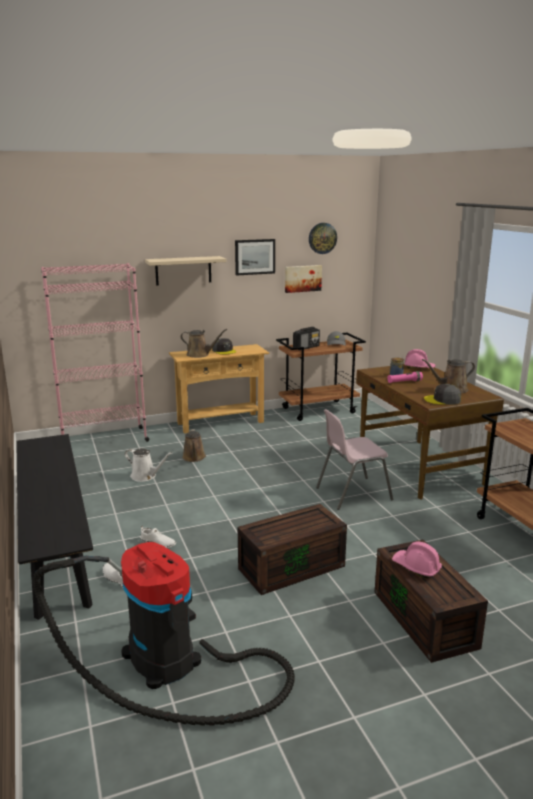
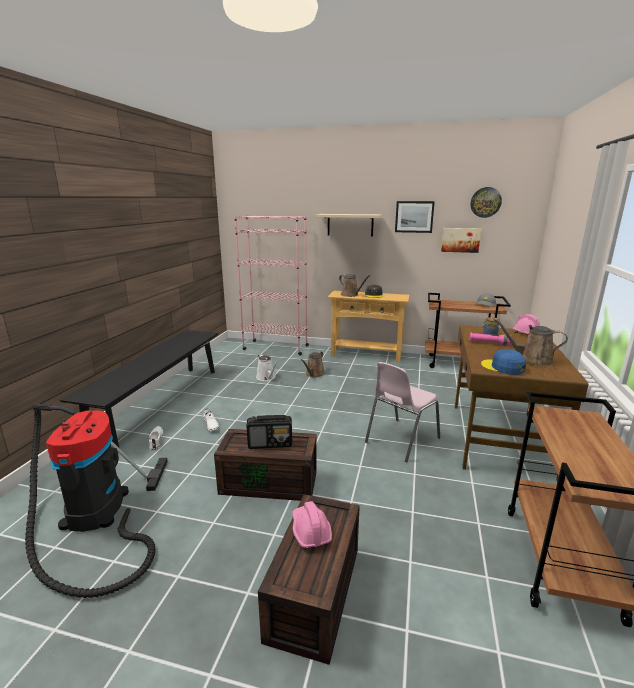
camera: 35 degrees right, 0 degrees up
(306, 347) = (451, 303): radio -> radio (270, 444)
(352, 493) = (401, 440): pink chair -> pink chair turned 60 degrees counterclockwise
(442, 400) = (503, 367): grey cap -> blue cap

